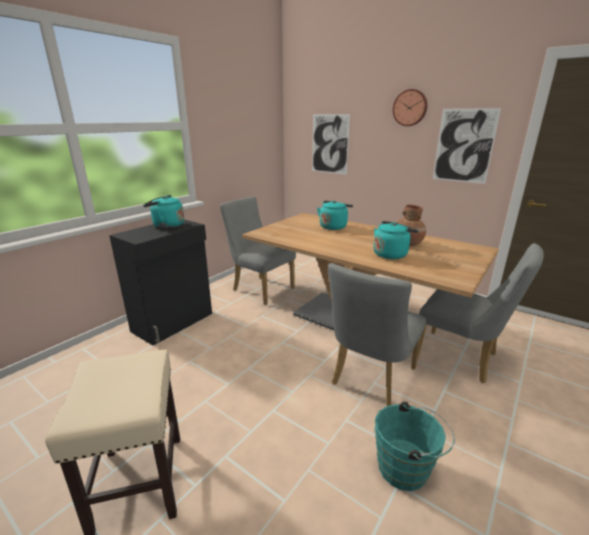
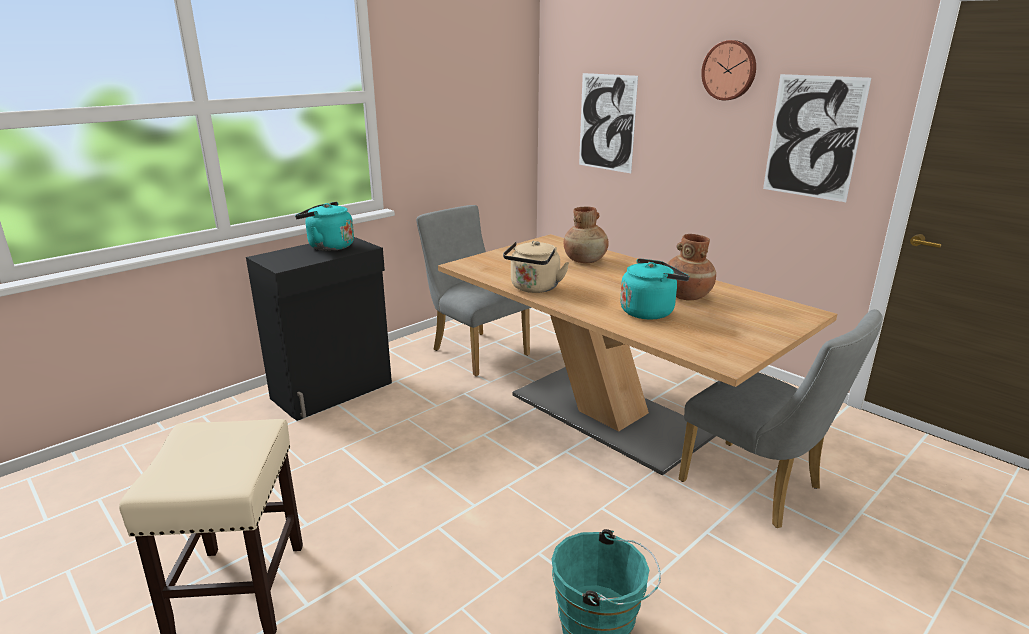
camera: 10 degrees right, 0 degrees up
(311, 245) = (534, 288): none -> beige kettle
(333, 226) = (585, 260): turquoise kettle -> brown vase
(370, 379) = (597, 502): grey chair -> none

